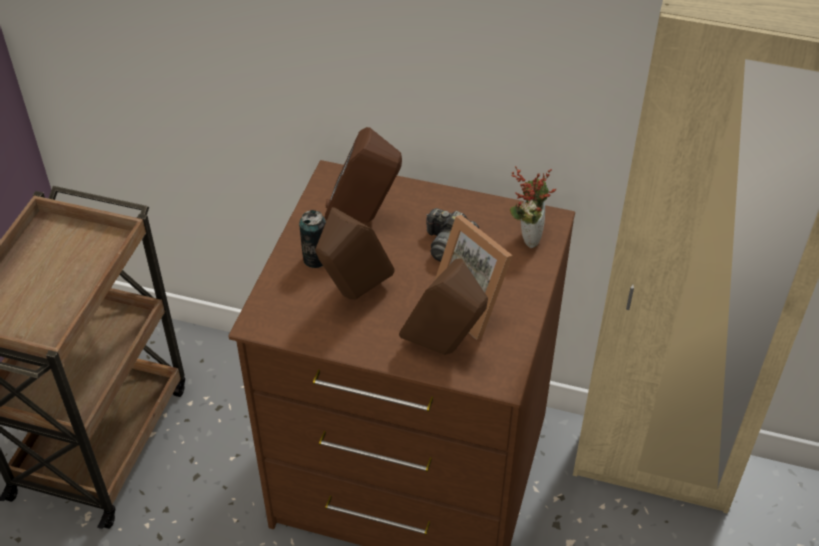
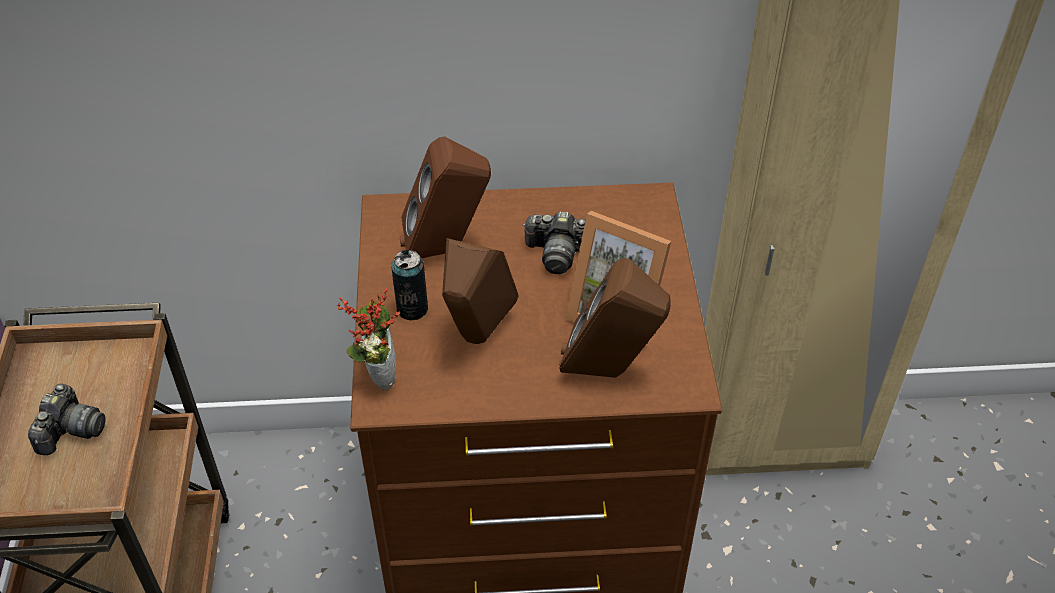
camera: 20 degrees left, 0 degrees up
(49, 284) = (70, 431): none -> camera
(527, 236) = (637, 221): potted plant -> potted plant (378, 374)

